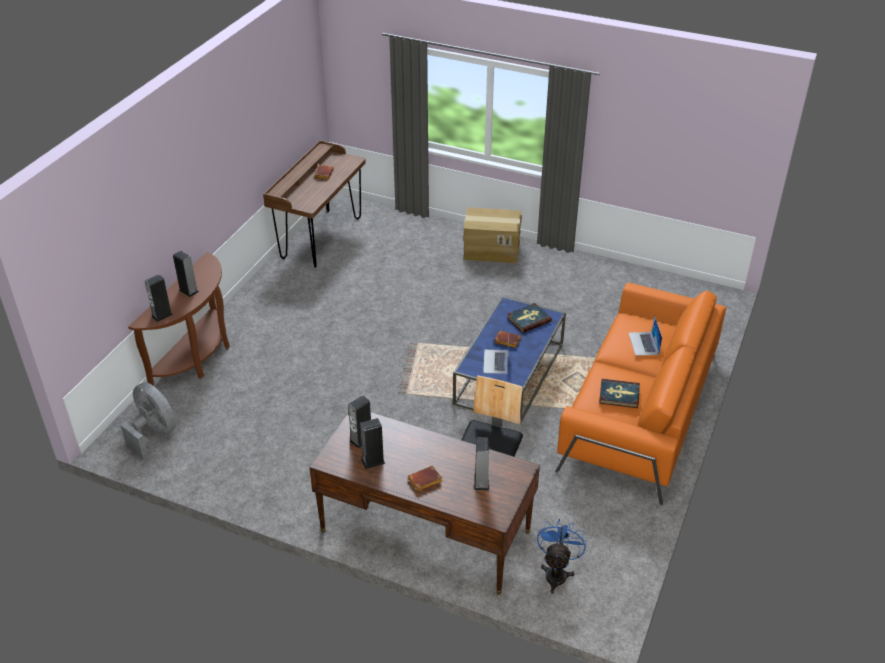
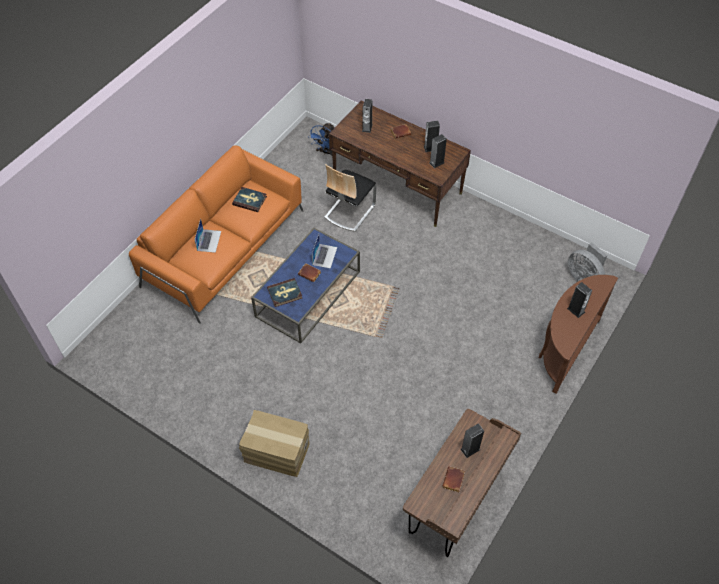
camera: 170 degrees left, 15 degrees up
(162, 315) = (592, 285): speaker -> speaker (470, 449)

